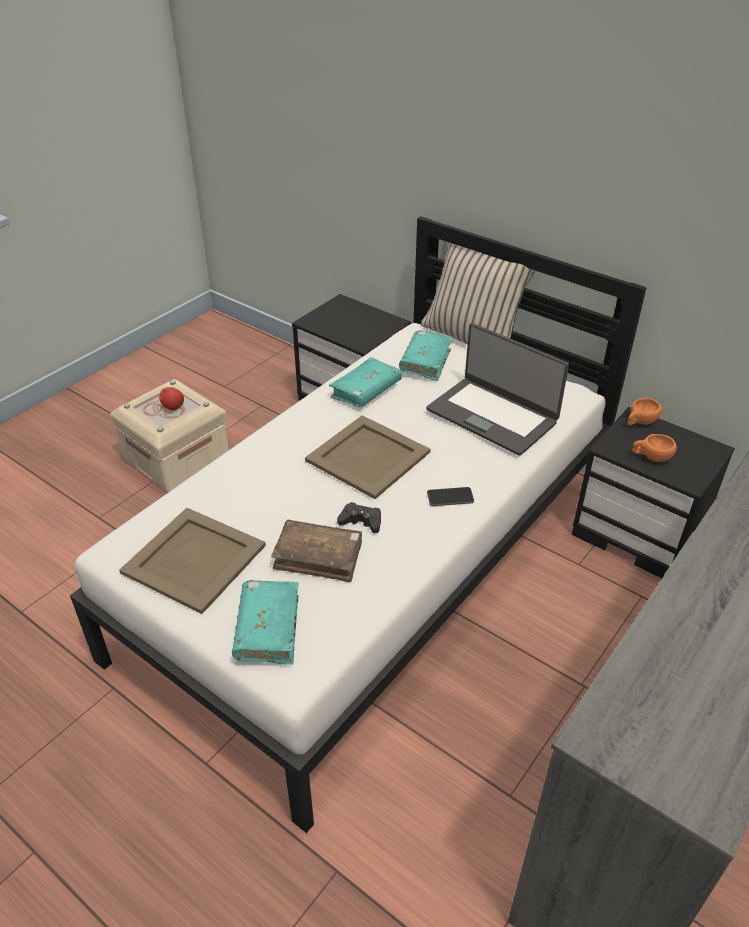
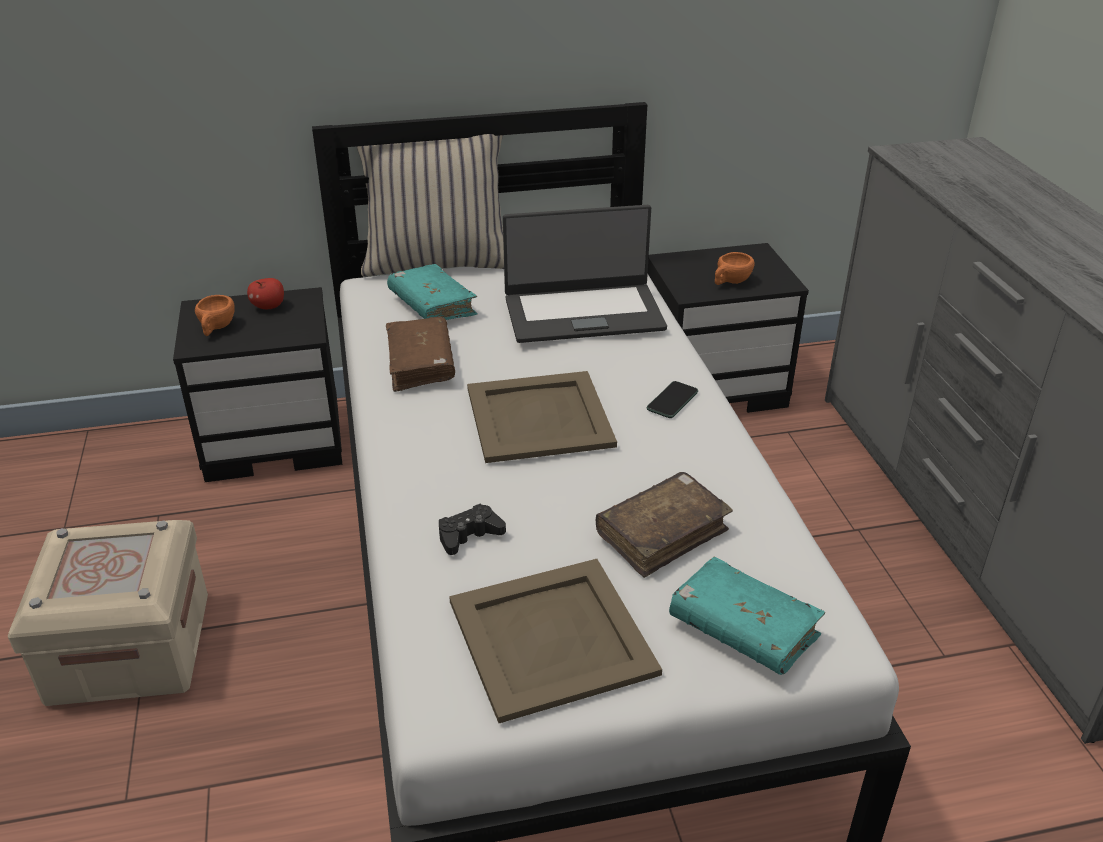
camera: 50 degrees left, 5 degrees down
(173, 407) = (114, 560): apple -> apple (268, 307)
(361, 522) = (639, 475): black game controller -> black game controller (469, 535)
(366, 391) = (420, 364): turquoise book -> brown book
(640, 422) = (677, 261): orange cup -> orange cup (216, 328)

